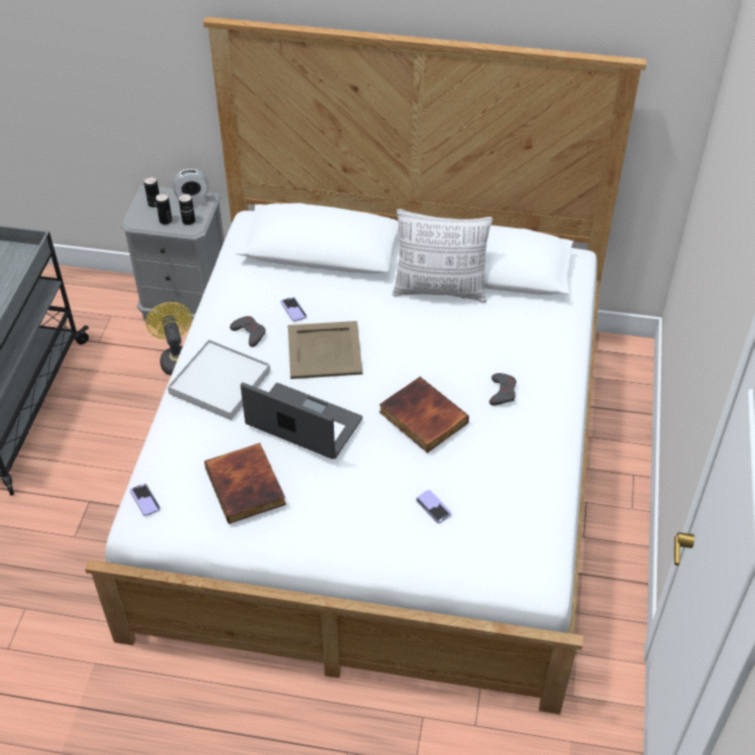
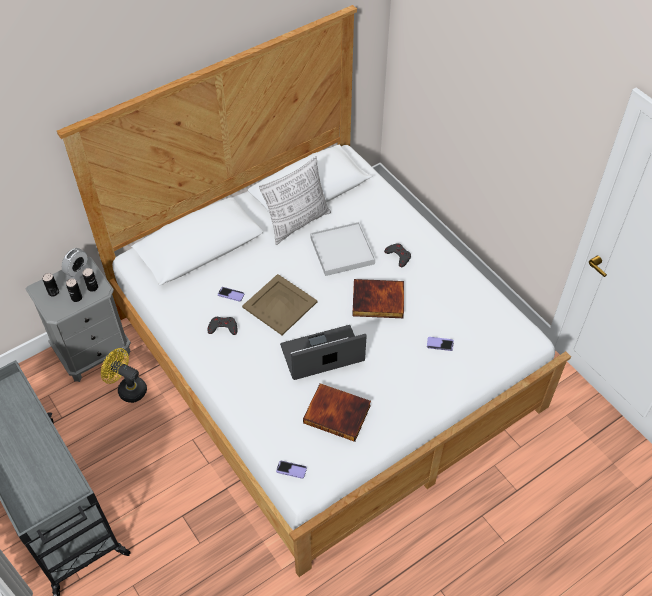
camera: 45 degrees left, 5 degrees up
(219, 382) = (244, 369): white tray -> white tray (342, 251)

